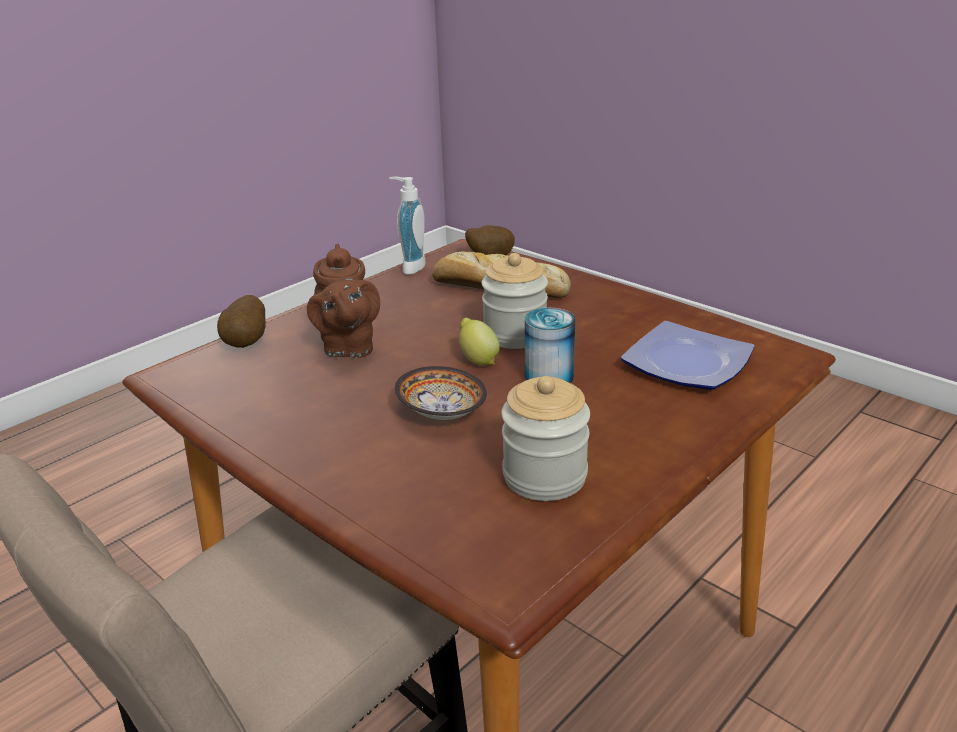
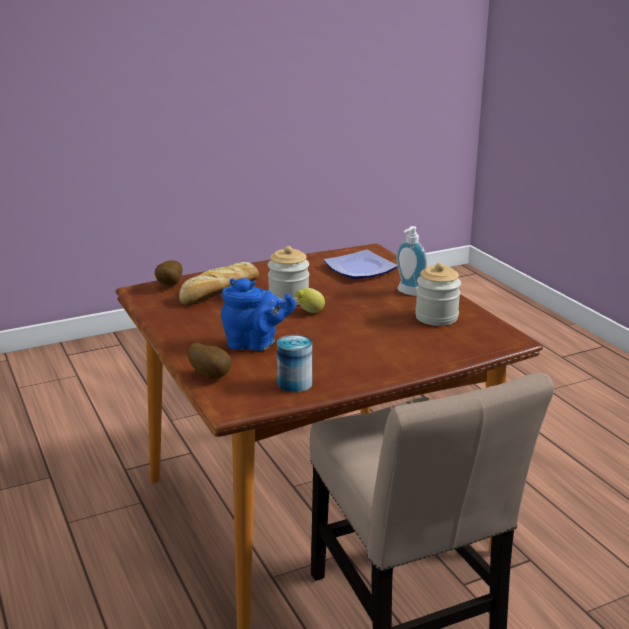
camera: 70 degrees left, 5 degrees down
(348, 347) = (255, 344): brown teapot -> blue teapot
(410, 267) = (149, 310): soap dispenser -> soap dispenser (407, 293)
(441, 411) = (359, 330): bowl -> none
(549, 376) = (345, 299): can -> can (294, 383)

